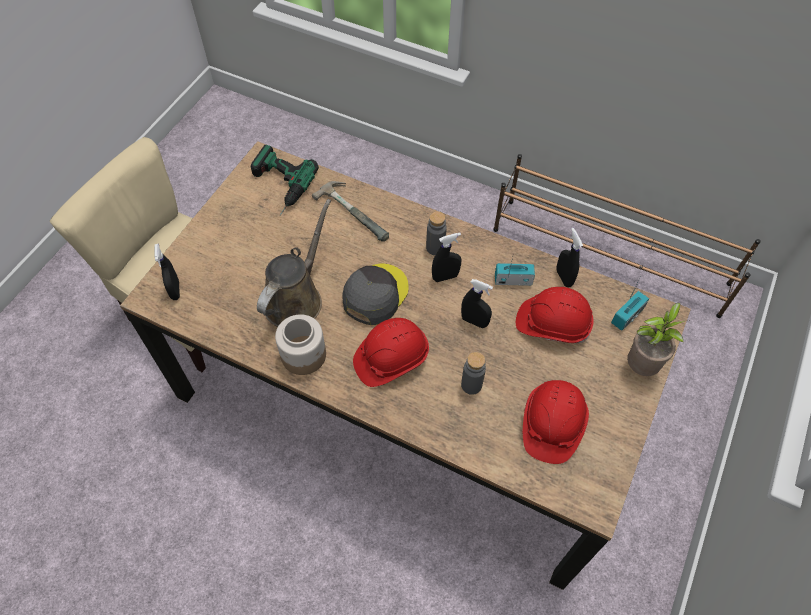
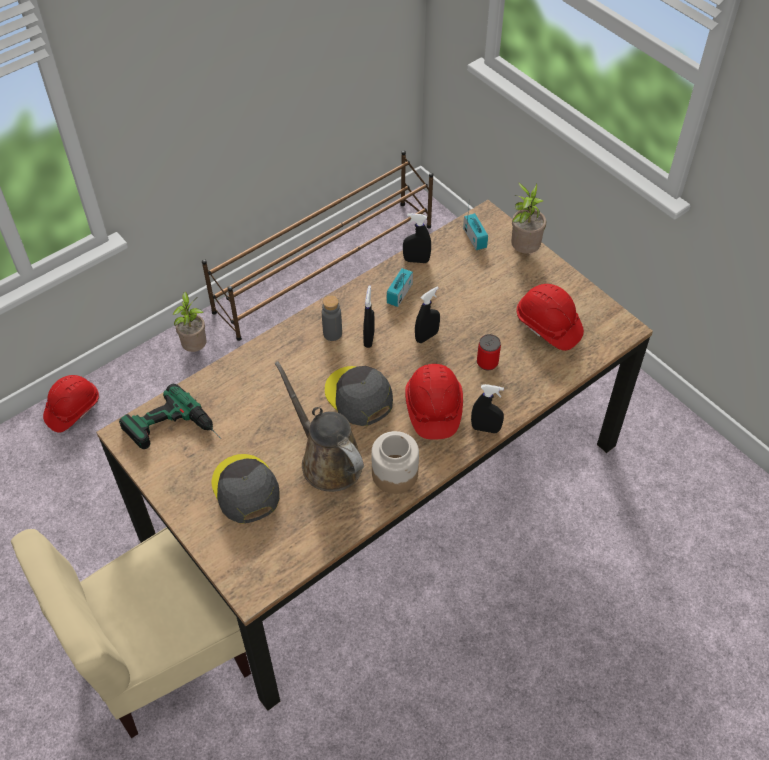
camera: 65 degrees left, 5 degrees down
(175, 290) = (256, 563): black spray bottle -> black spray bottle (485, 428)
(242, 254) = (245, 489): none -> grey cap
(357, 211) = (251, 377): hammer -> none
(469, 206) = (195, 347): none -> potted plant
(471, 385) = (487, 362): grey bottle -> can
(552, 324) = (457, 287): red hard hat -> red hard hat (73, 409)

